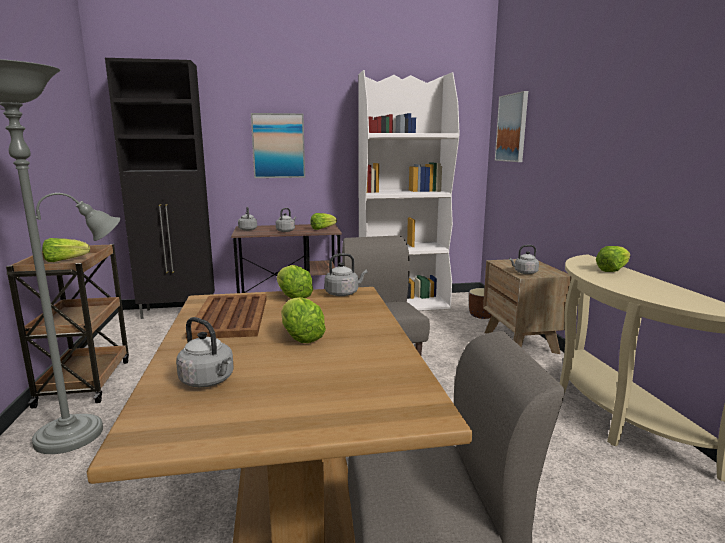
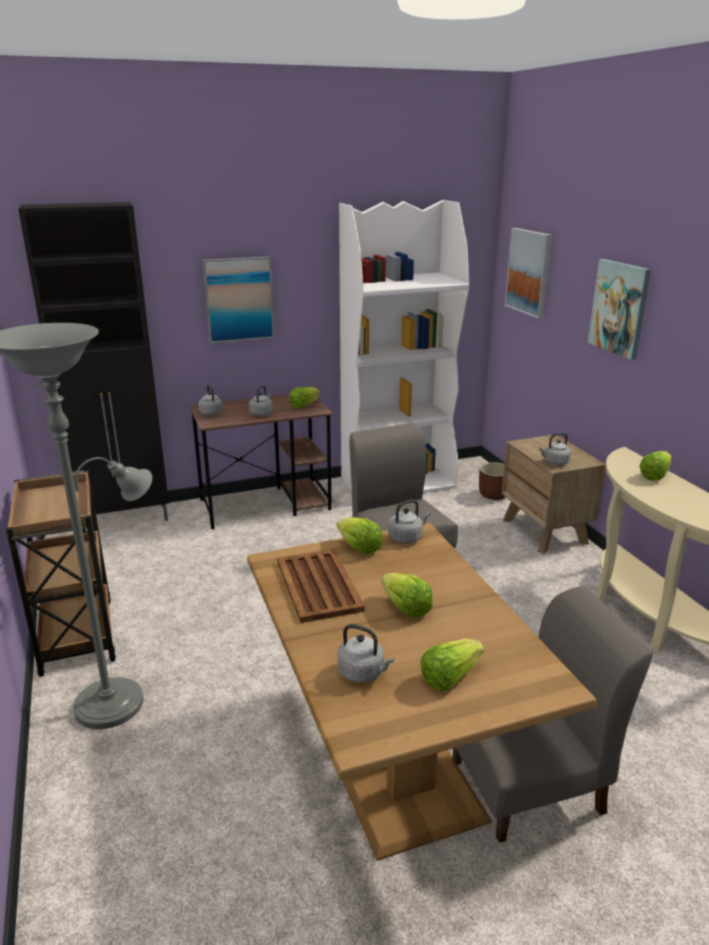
camera: 10 degrees left, 10 degrees up
(65, 260) = (48, 504): lettuce -> lettuce (449, 677)
(581, 131) = (619, 308): none -> picture

